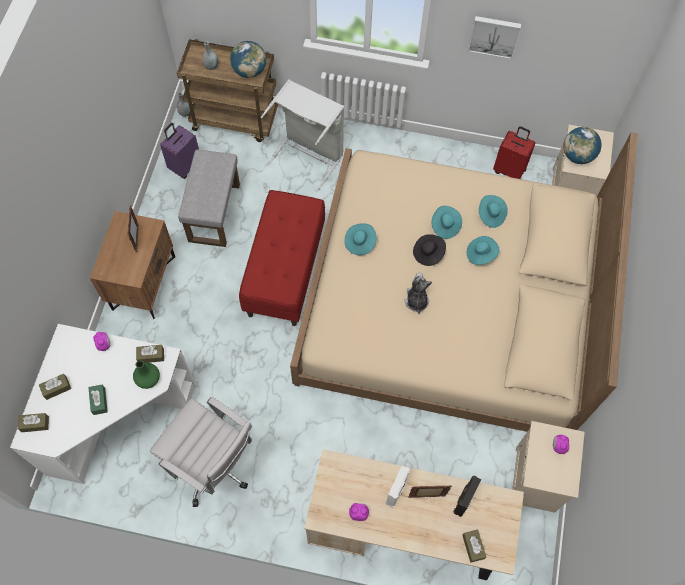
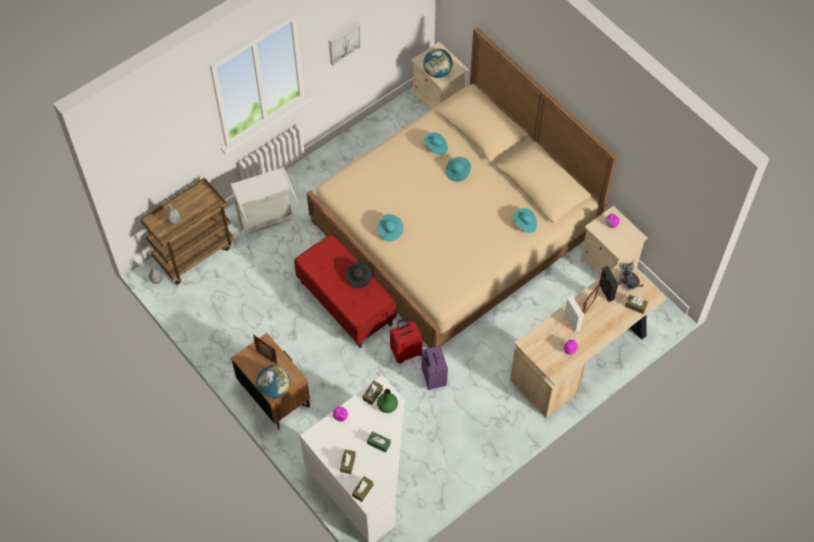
camera: 50 degrees left, 5 degrees down
(184, 166) = (202, 309): purple suitcase -> purple suitcase (432, 378)
(213, 212) = (258, 316): grey ottoman -> none
(214, 466) = (449, 438): white office chair -> none
(249, 71) = (201, 201): globe -> globe (274, 389)
(416, 300) = (457, 229): plush toy -> plush toy (627, 282)
(428, 253) = (431, 199): black hat -> black hat (358, 278)
(445, 226) = (421, 177): turquoise hat -> turquoise hat (525, 224)
(509, 170) = (392, 121): red suitcase -> red suitcase (406, 352)

